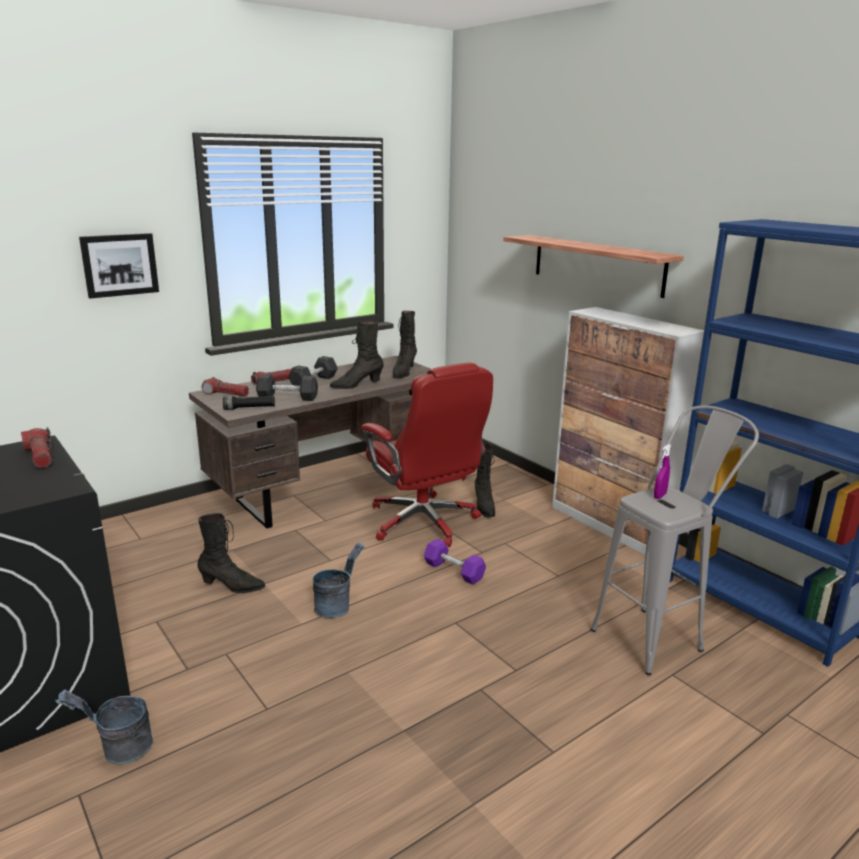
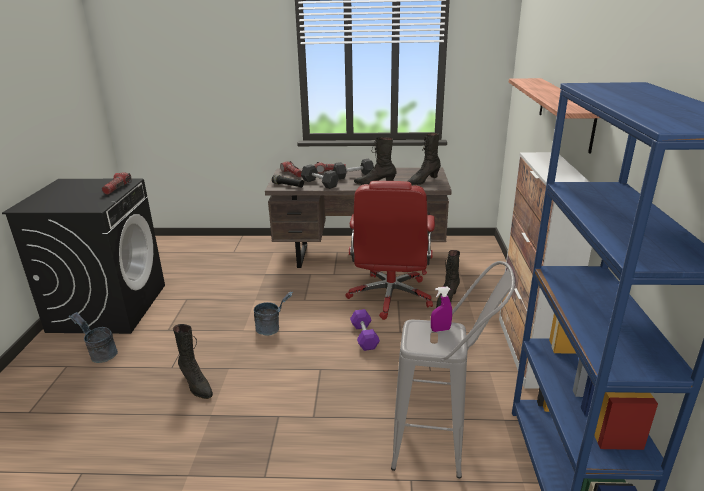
camera: 40 degrees right, 5 degrees up
(119, 265) = (244, 81): picture -> none
(232, 586) = (239, 294): black boot -> black boot (196, 385)

